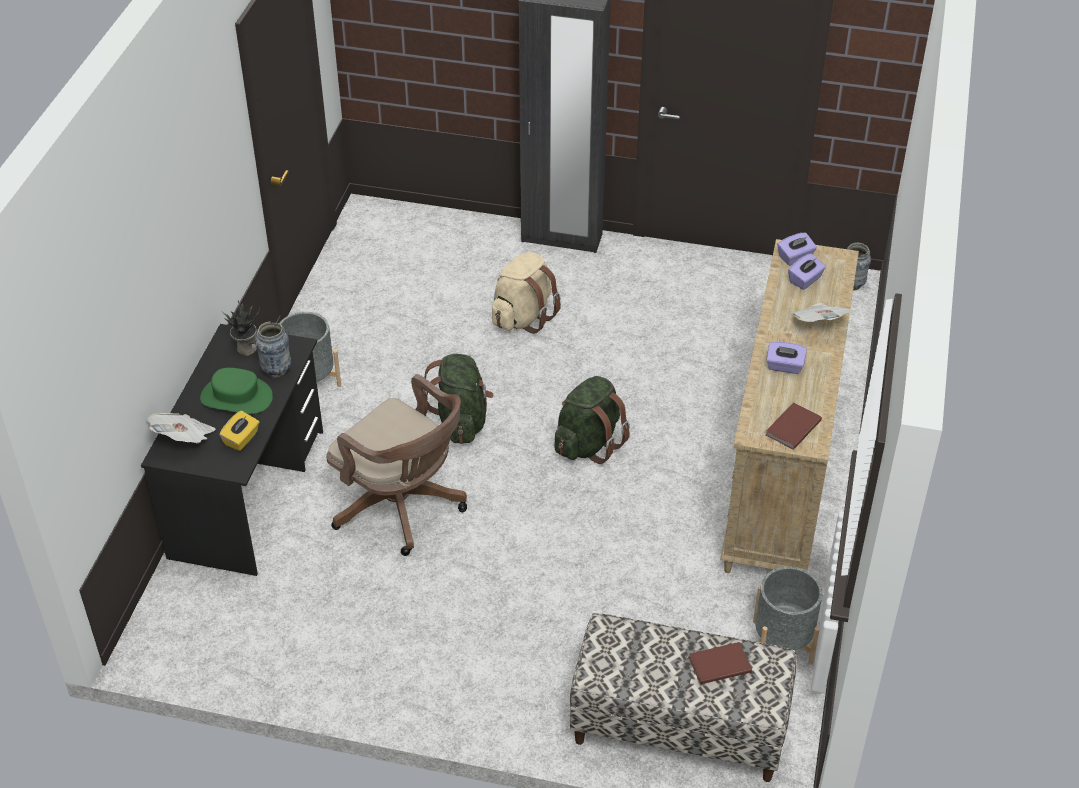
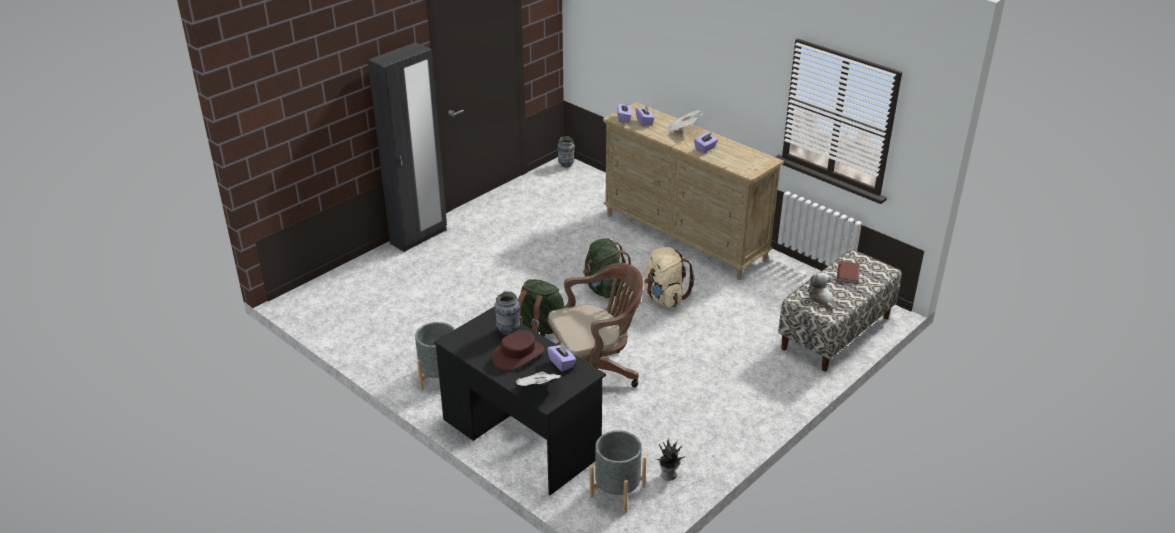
camera: 60 degrees left, 10 degrees down
(236, 397) = (518, 354): green hat -> brown hat
(241, 439) = (562, 363): yellow tissue box -> purple tissue box
(246, 348) = (472, 337): potted plant -> potted plant (668, 475)
(523, 317) = (473, 274): beige backpack -> beige backpack (664, 298)
(628, 654) = (821, 298): none -> plush toy
(782, 642) = (800, 280): grey planter -> grey planter (617, 491)
(791, 428) = (753, 161): brown book -> none

